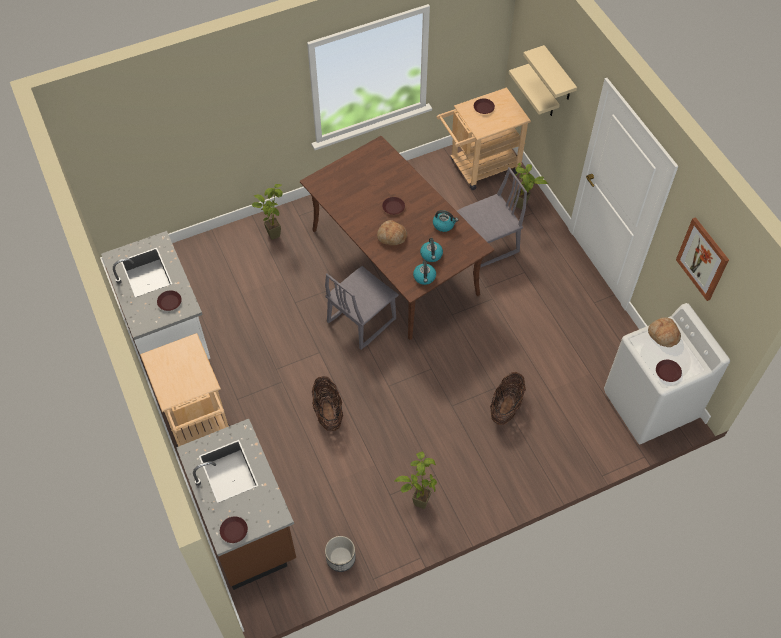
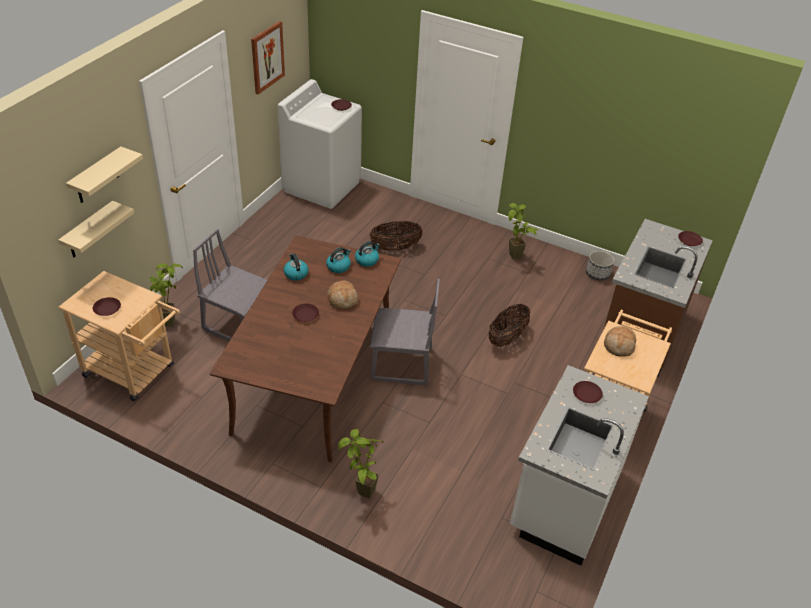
camera: 130 degrees left, 15 degrees down
(663, 335) = (311, 116): bread -> bread (619, 346)

